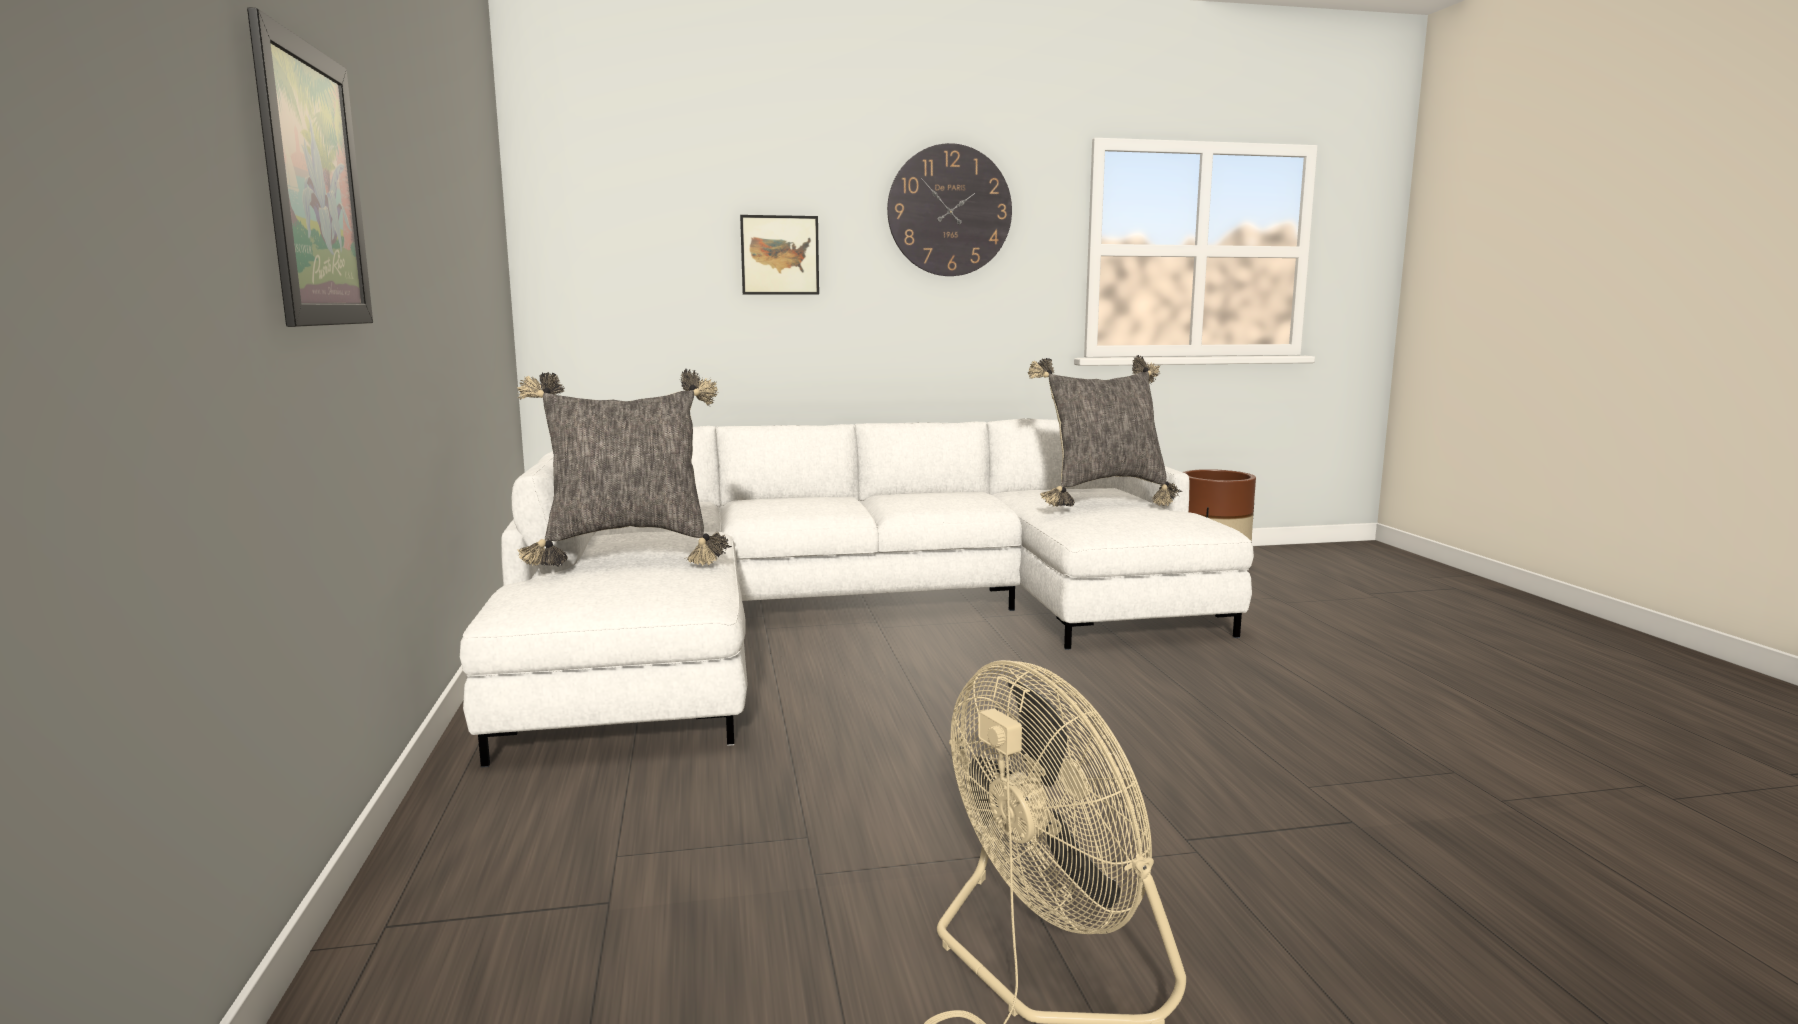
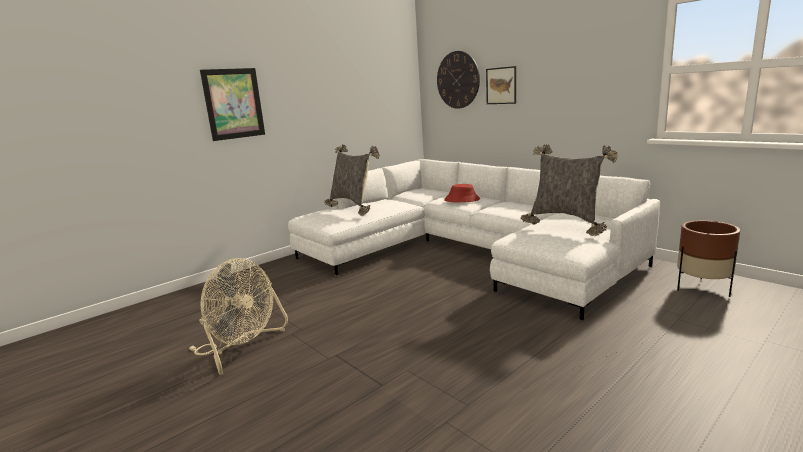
camera: 60 degrees right, 5 degrees up
(804, 503) = (462, 200): none -> red hat
(949, 211) = (577, 56): wall clock -> wall clock (458, 80)

